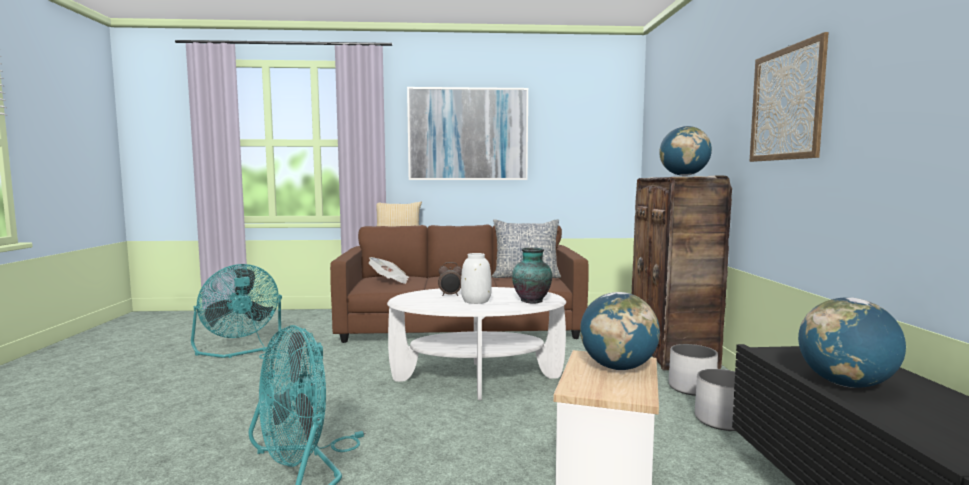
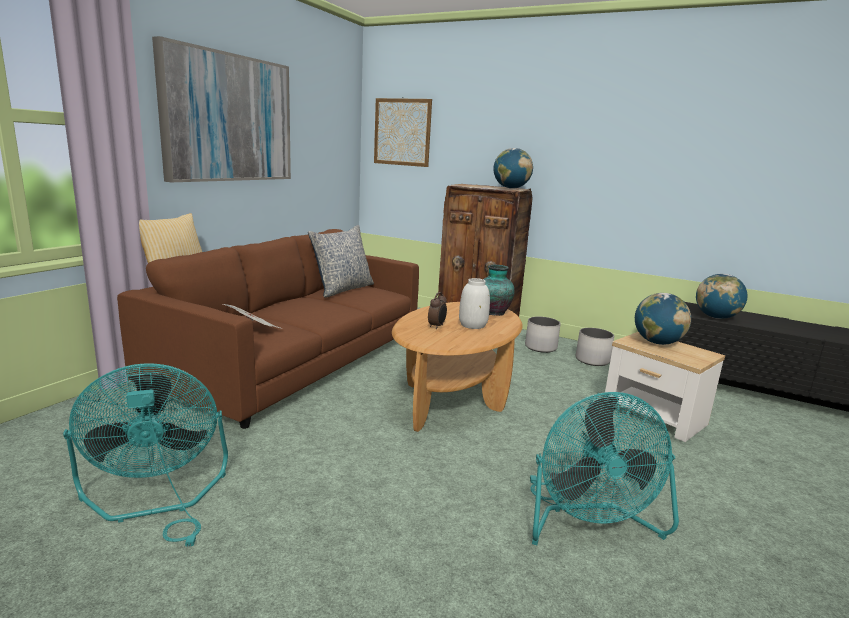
camera: 60 degrees left, 10 degrees up
(247, 350) = (159, 502): turquoise fan -> turquoise fan turned 75 degrees clockwise
(477, 379) = (453, 398): white coffee table -> brown coffee table
(786, 102) = (597, 143): picture -> picture (402, 131)

